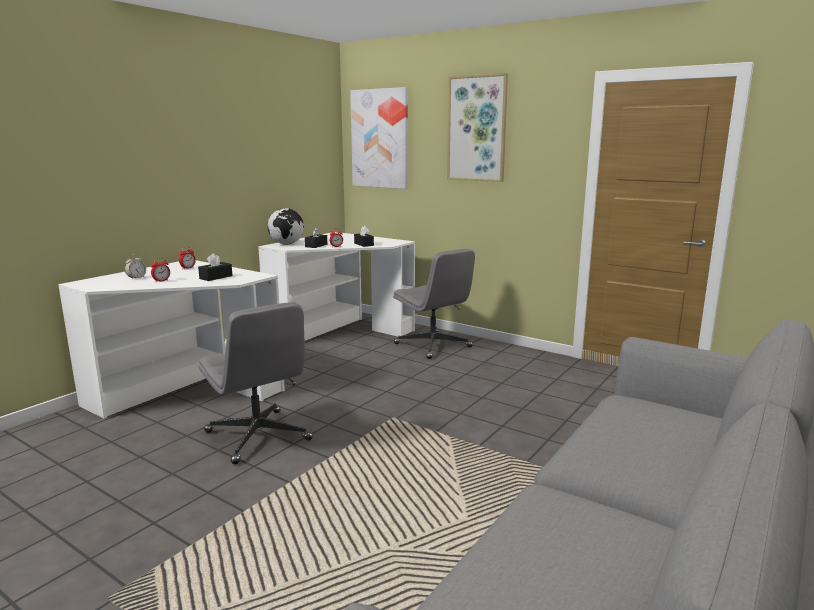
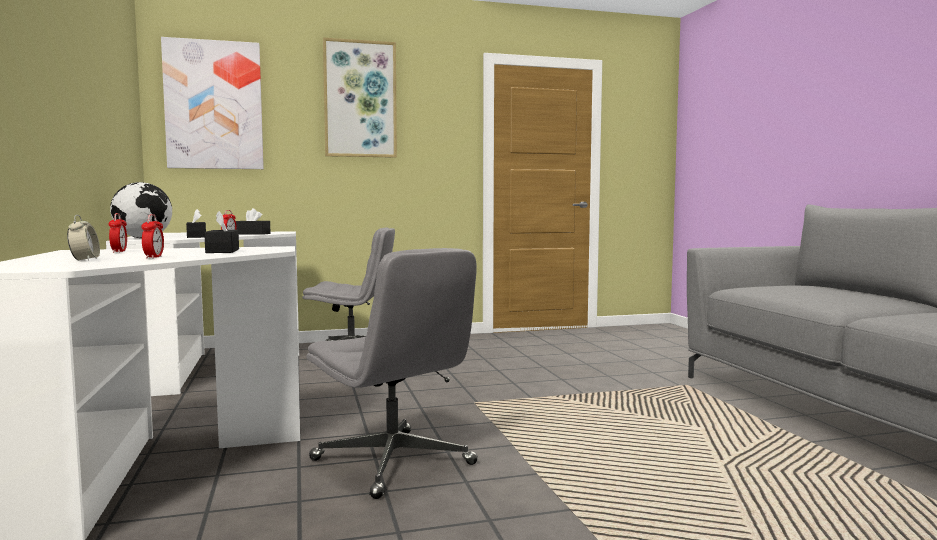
camera: 50 degrees left, 10 degrees down
(259, 436) = (394, 463): grey office chair -> grey office chair turned 45 degrees clockwise

